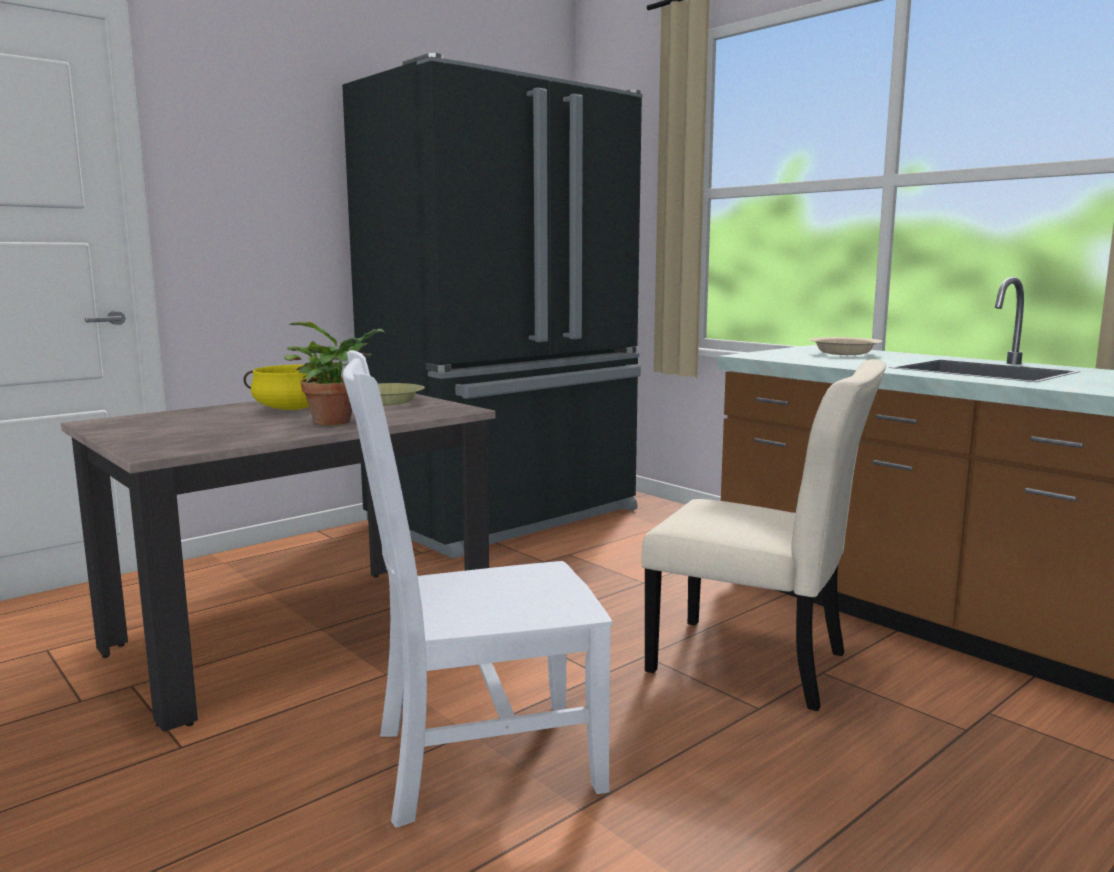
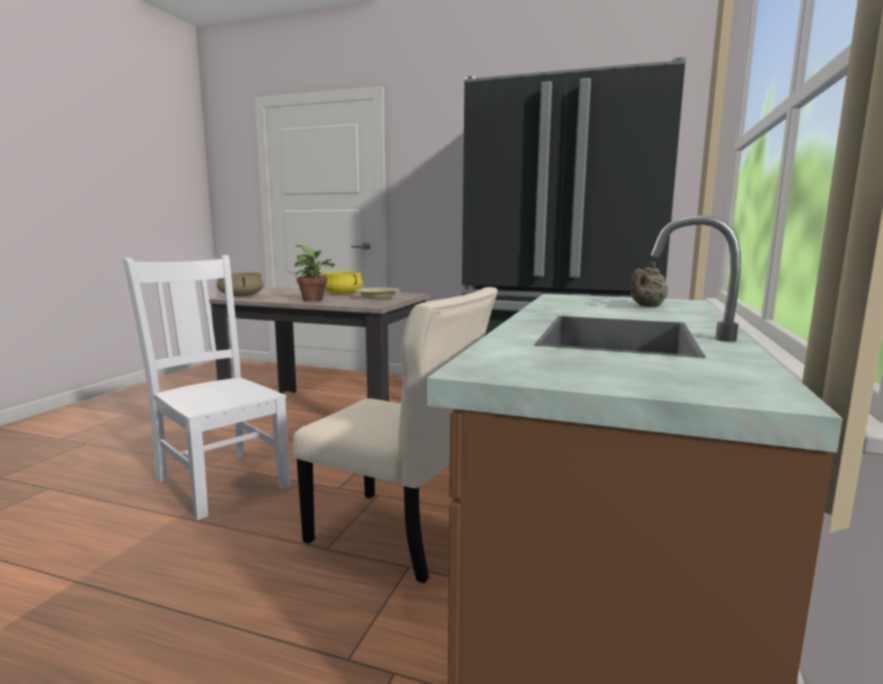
camera: 60 degrees right, 0 degrees up
(163, 445) = (240, 296): none -> beige cooking pot
(756, 664) = (398, 536): beige chair -> beige chair turned 60 degrees counterclockwise
(844, 353) = (647, 306): beige bowl -> beige teapot

